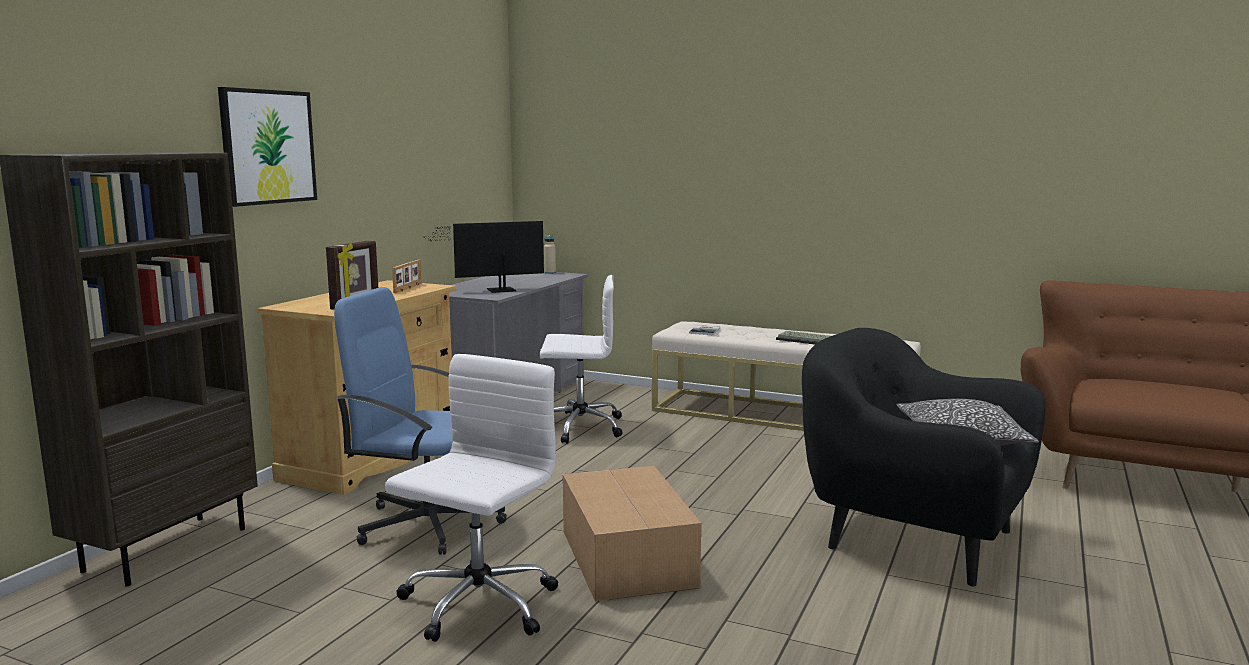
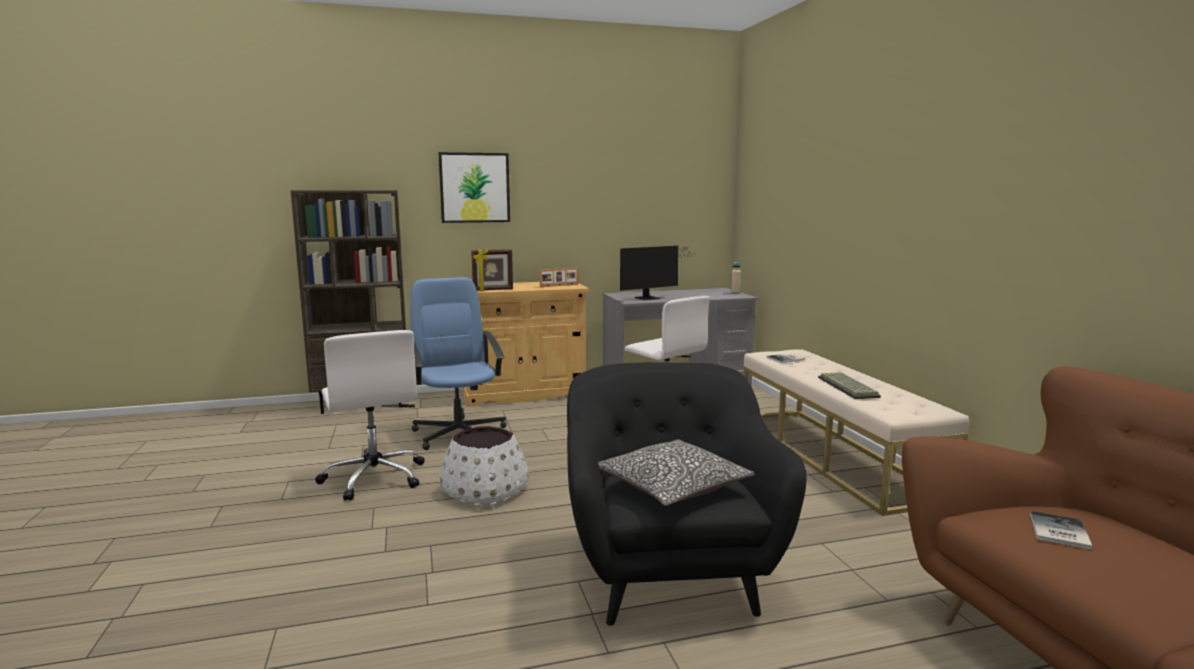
camera: 50 degrees right, 0 degrees up
(476, 605) = (374, 477): white office chair -> white office chair turned 75 degrees clockwise
(496, 290) = (651, 298): monitor -> monitor turned 120 degrees clockwise
(627, 556) = (484, 490): cardboard box -> white planter
(1125, 390) = (1057, 531): none -> book

